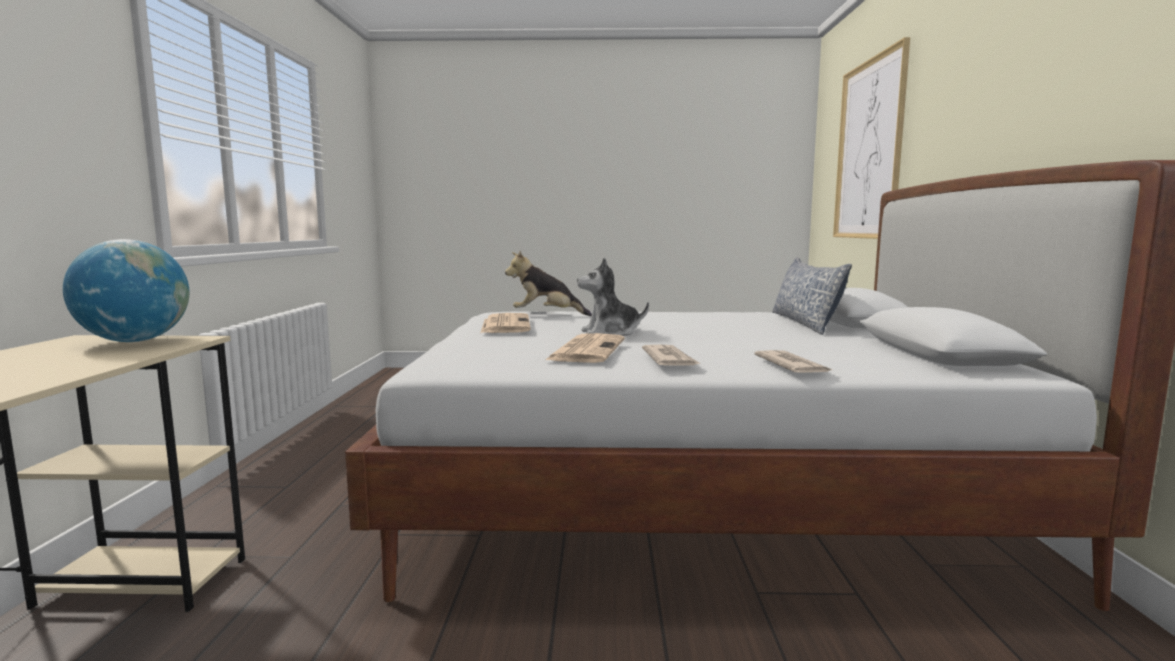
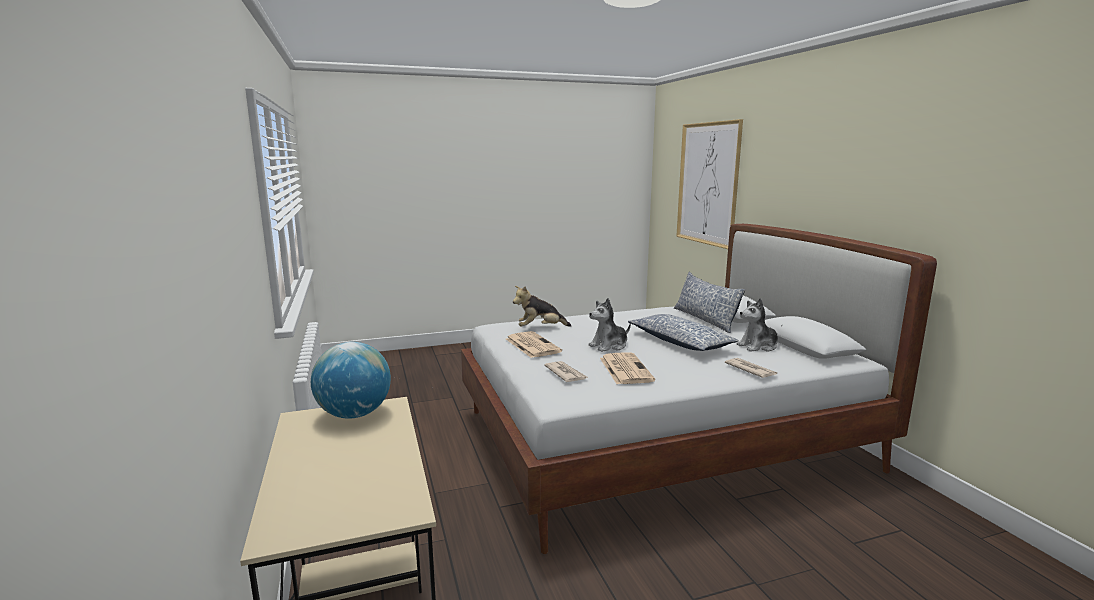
camera: 20 degrees left, 5 degrees up
(669, 360) = (684, 373): newspaper -> newspaper (565, 374)
(722, 336) = (680, 342): none -> pillow
(849, 348) = (758, 346): none -> plush toy

